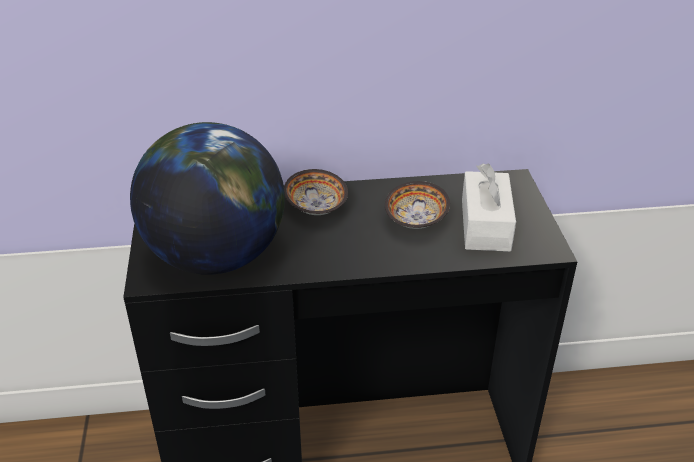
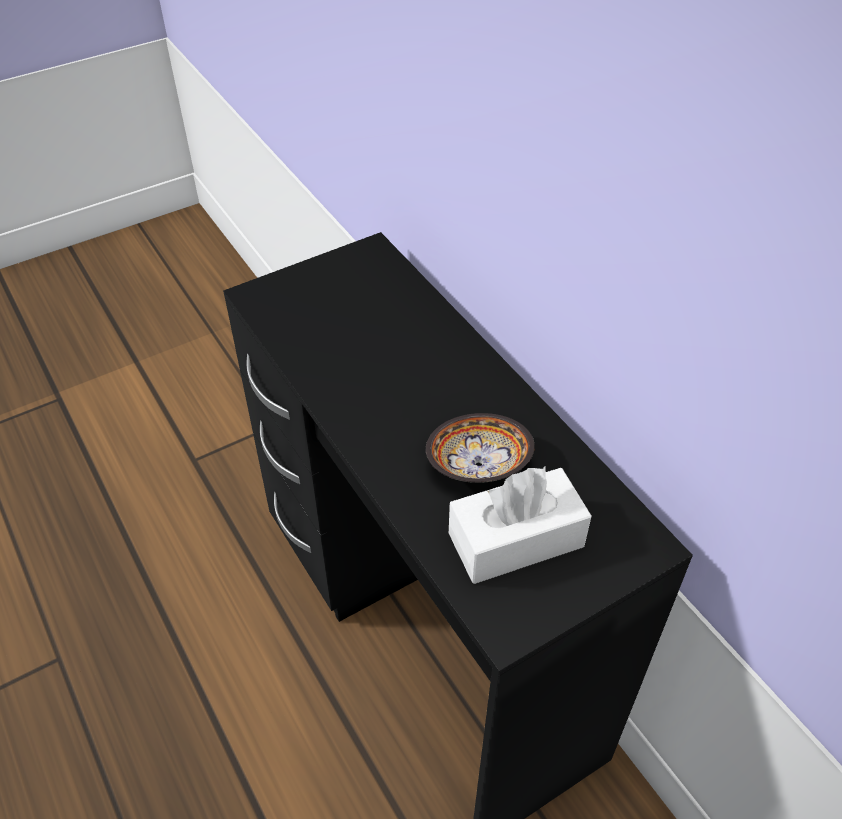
camera: 65 degrees right, 10 degrees up
(216, 256) = (314, 324): globe -> none
(317, 206) = (447, 367): bowl -> none

